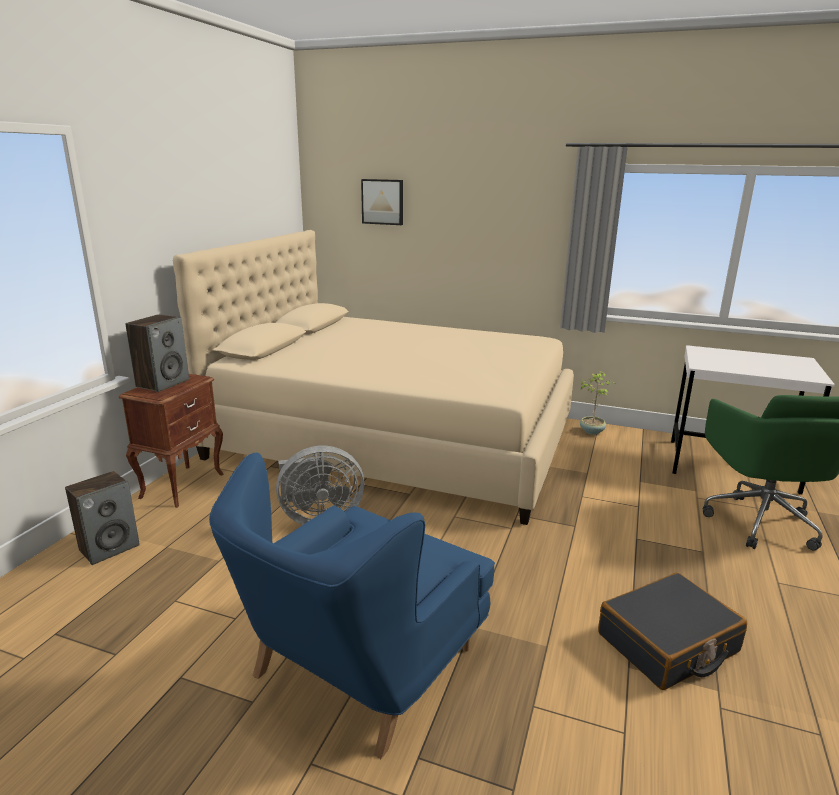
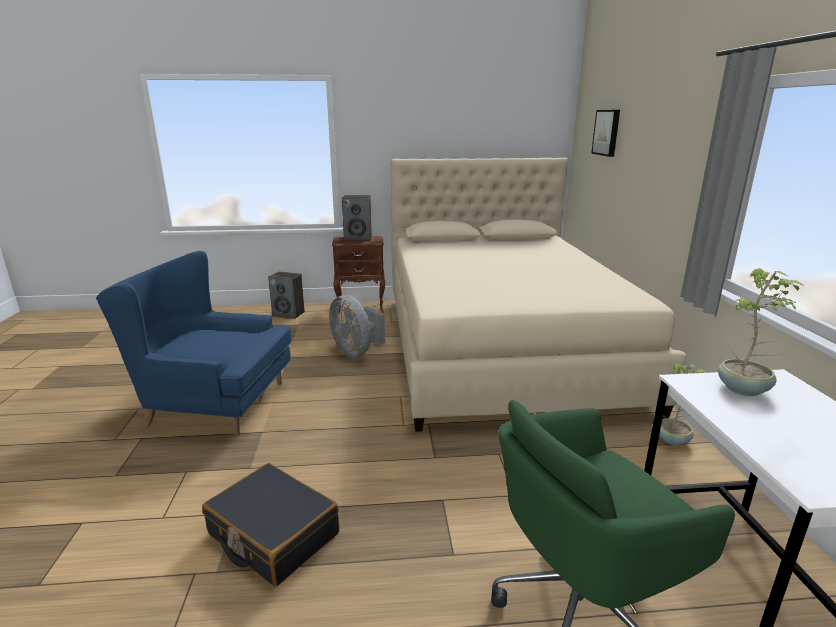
camera: 65 degrees right, 0 degrees up
(712, 359) = (744, 389): none -> potted plant

